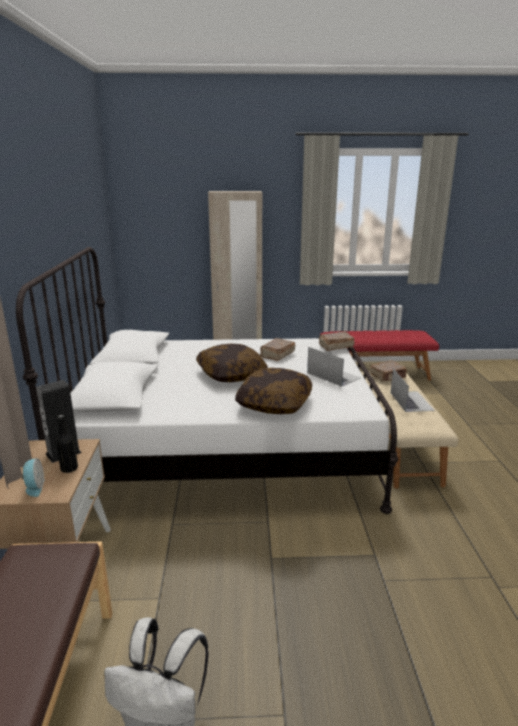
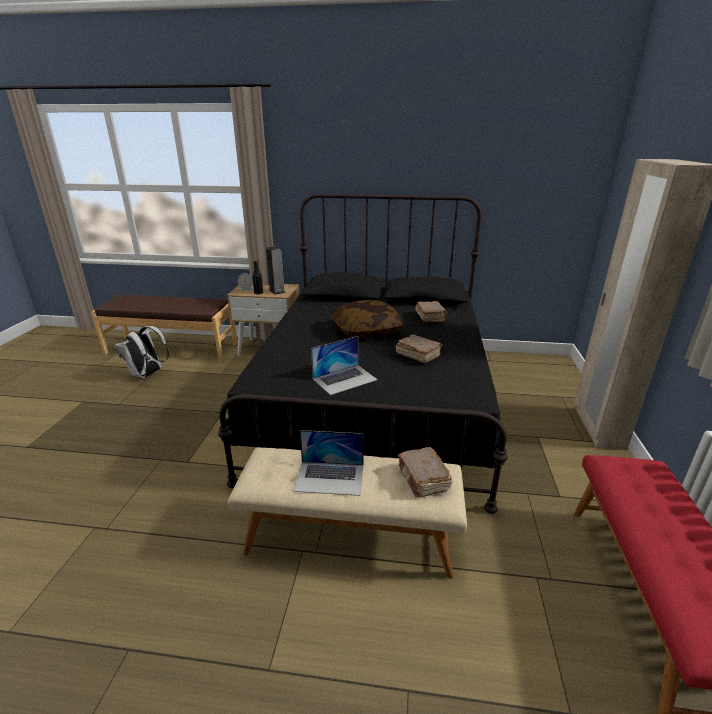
camera: 100 degrees right, 5 degrees up
(225, 450) = (374, 403): white bed -> black bed
(274, 403) = (293, 342): pillow -> none
(335, 347) = (444, 395): brown book -> brown book (430, 317)

